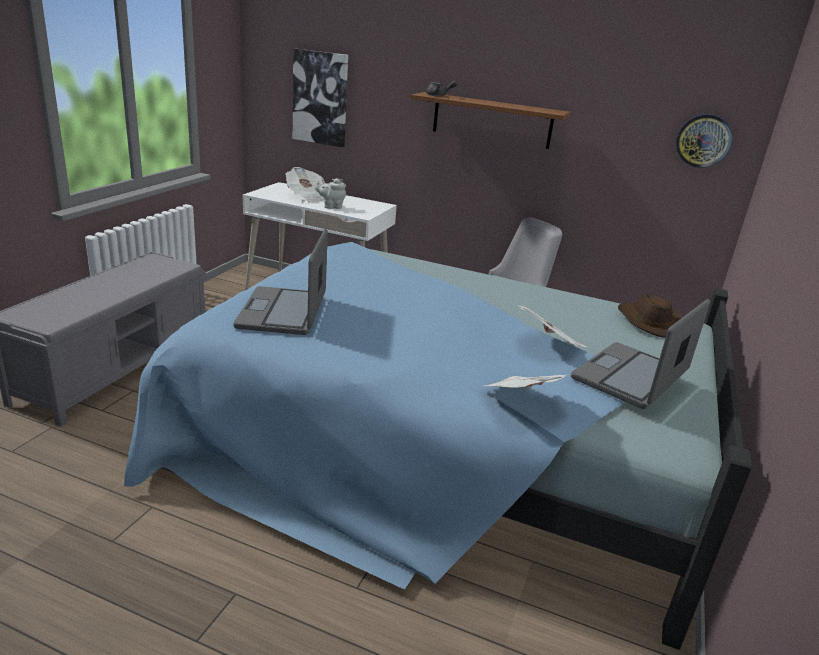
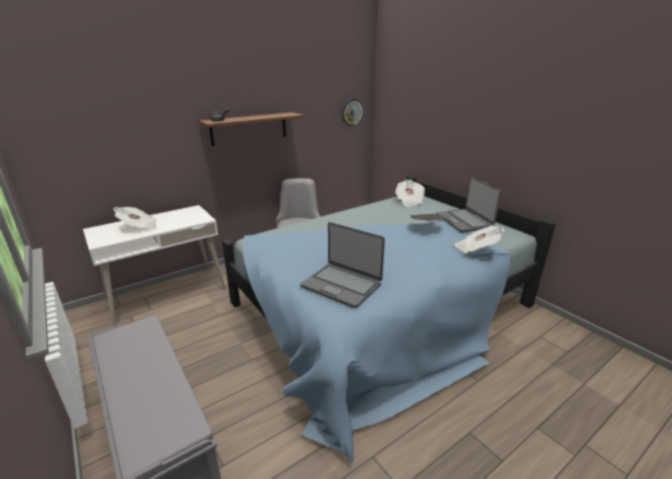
camera: 55 degrees left, 0 degrees up
(320, 98) = (106, 146): picture -> none
(331, 206) = (172, 224): grey teapot -> none
(648, 321) = (409, 201): brown hat -> newspaper

